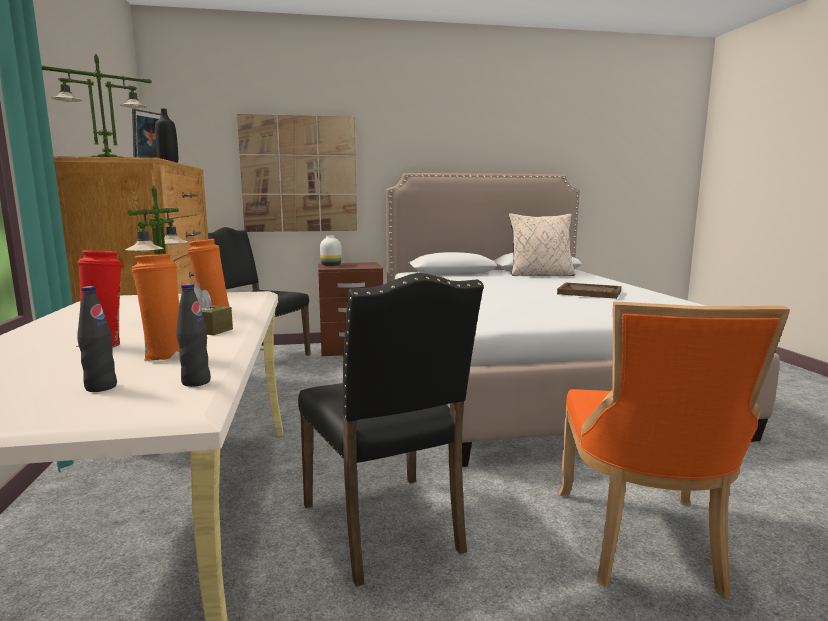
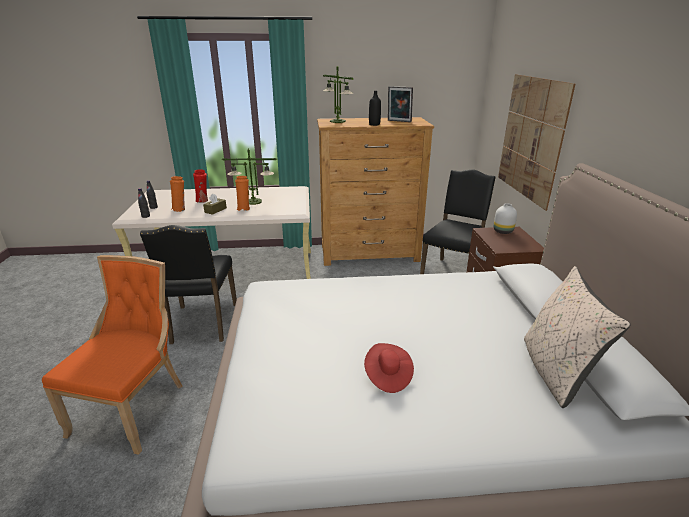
camera: 95 degrees right, 15 degrees up
(386, 528) = (202, 324): black chair -> black chair turned 75 degrees counterclockwise
(589, 292) = (387, 376): brown tray -> red hat
(641, 543) = (134, 407): orange chair -> orange chair turned 90 degrees clockwise

